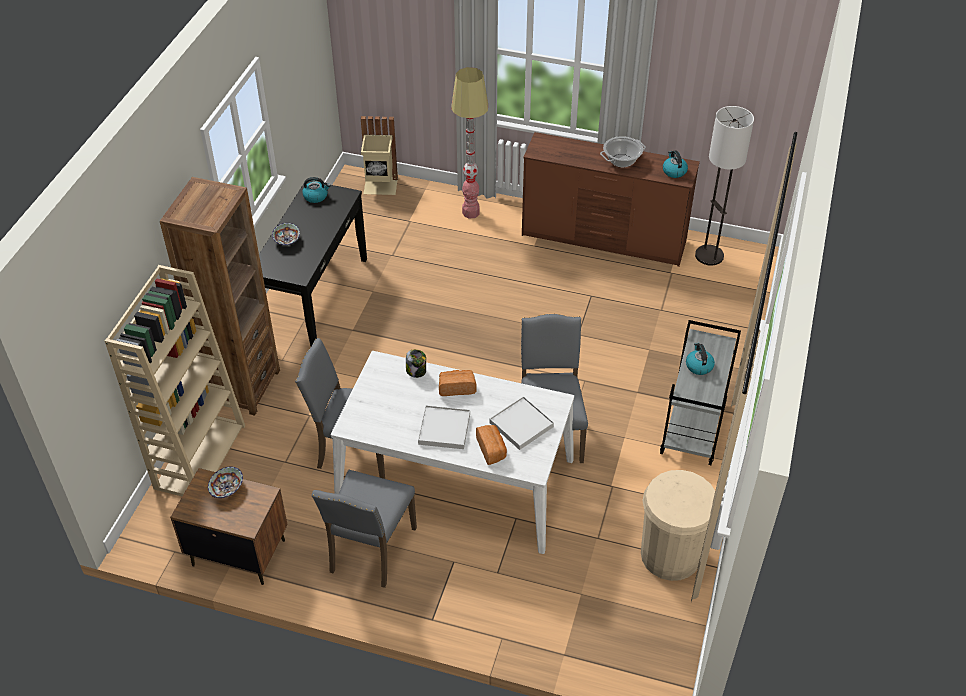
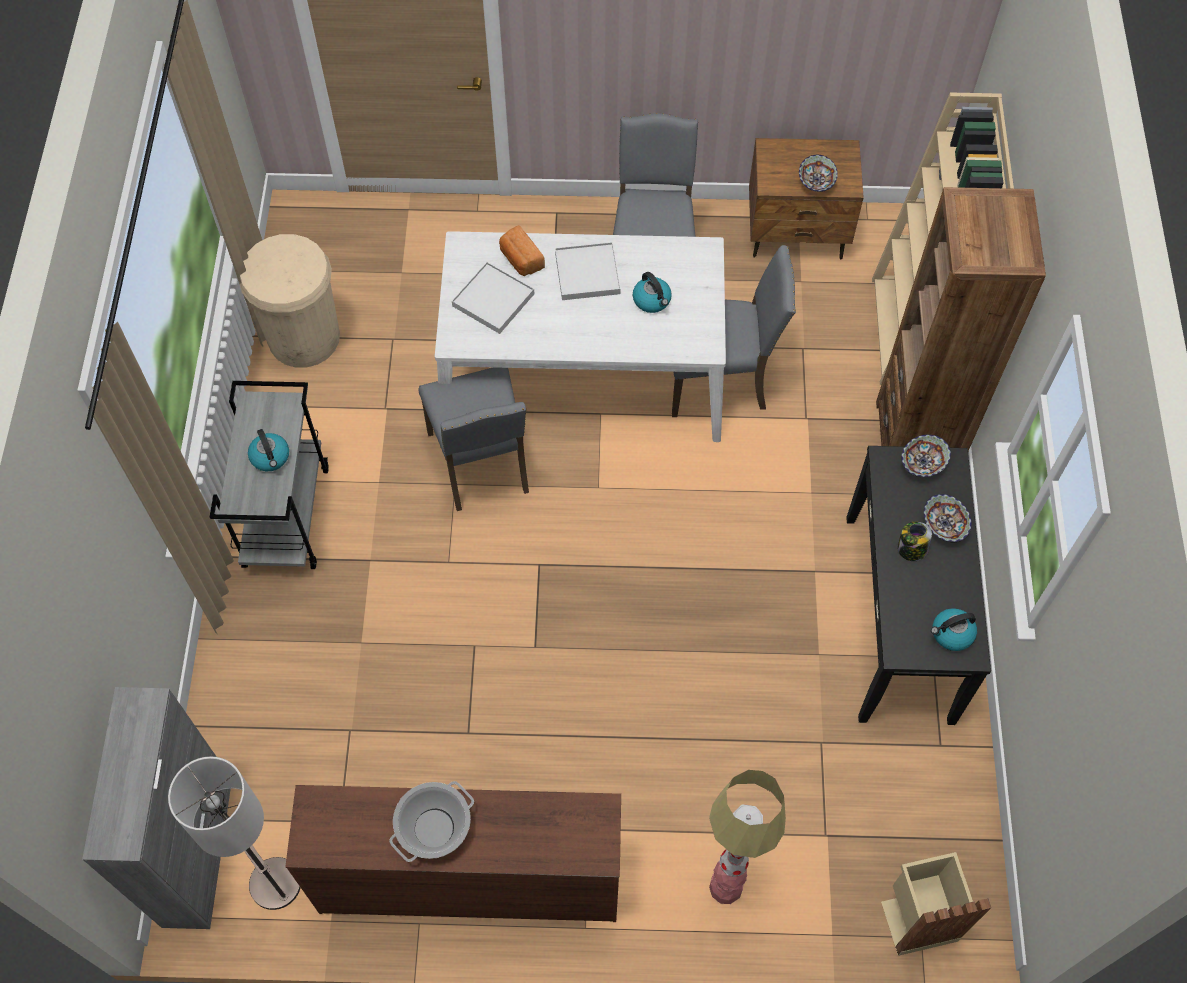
camera: 165 degrees right, 15 degrees up
(279, 271) = (922, 462): none -> bowl
(416, 371) = (653, 345): jar -> jar (911, 550)
(457, 388) = (591, 332): bread -> none
(674, 171) = (332, 822): kettle -> kettle (652, 300)
(752, 276) = (198, 850): none -> grey cabinet

